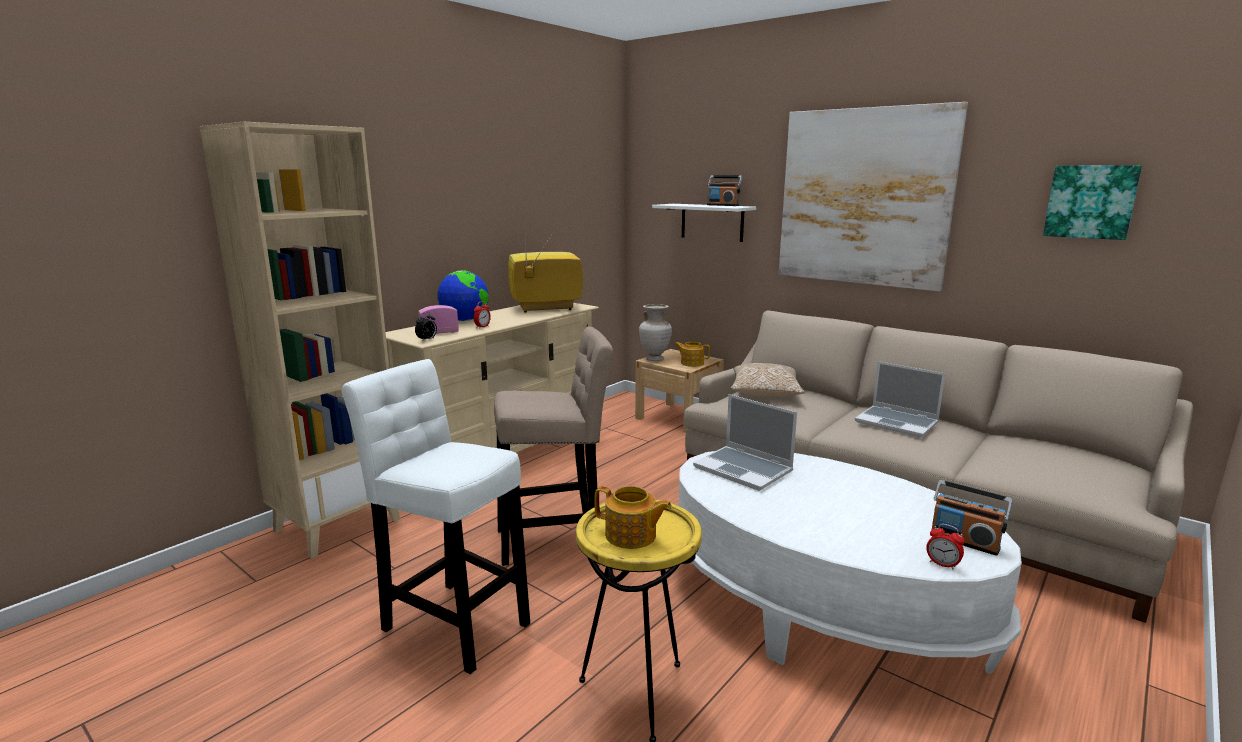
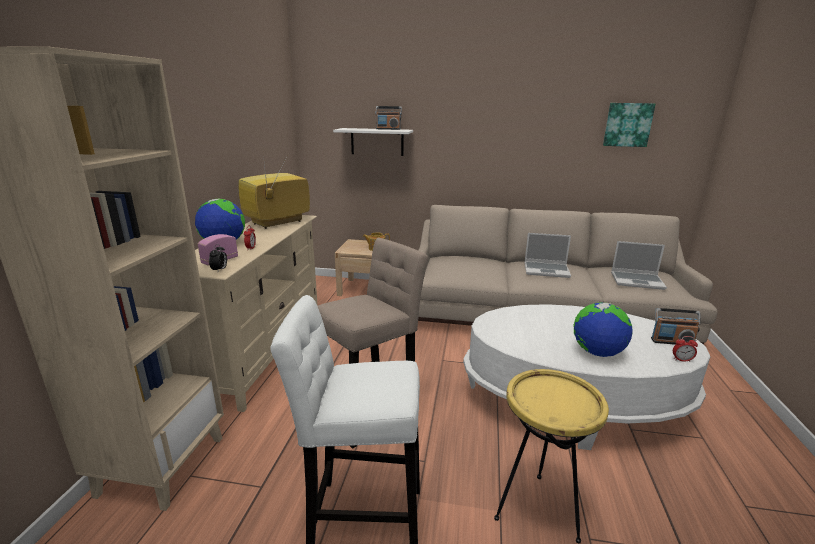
camera: 30 degrees left, 5 degrees up
(631, 536) = (557, 405): teapot -> none
(655, 359) = (347, 249): beige vase -> none
(744, 469) = (514, 325): laptop -> laptop (637, 281)
(765, 393) = (453, 264): pillow -> none
(817, 523) = (597, 352): none -> globe
(864, 197) = (492, 123): picture -> none

